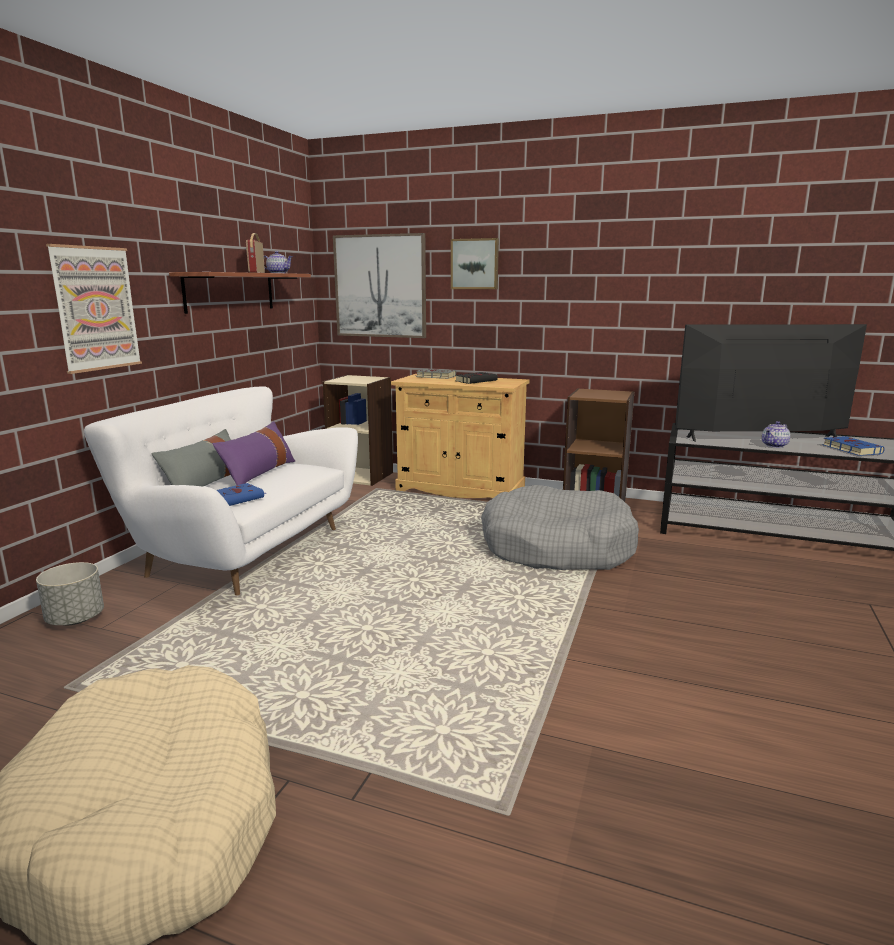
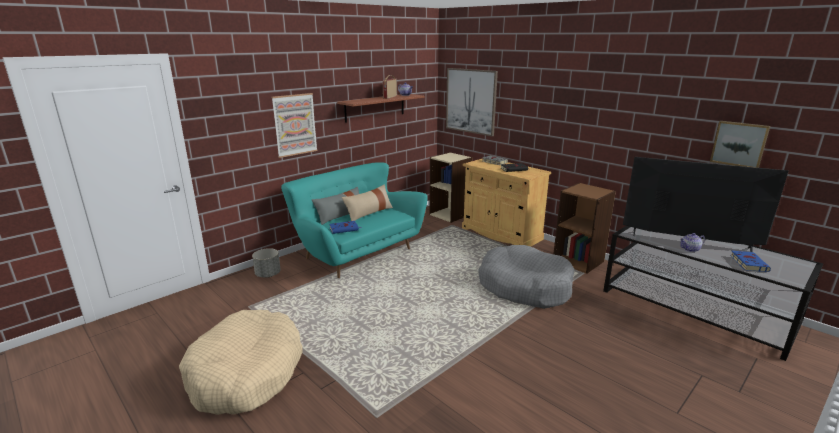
camera: 25 degrees right, 5 degrees up
(242, 551) = (356, 253): white sofa -> turquoise sofa
(259, 473) = (369, 213): purple pillow -> beige pillow
(475, 264) = (524, 93): picture -> picture (739, 144)

